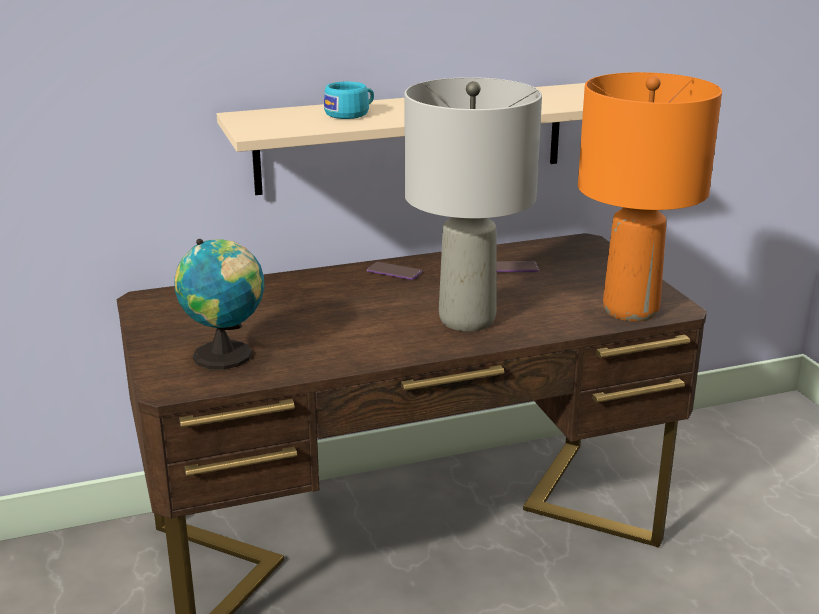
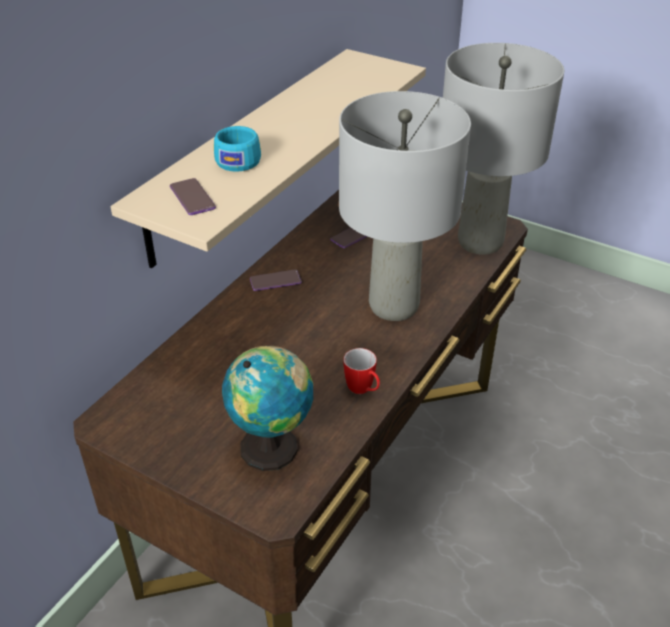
camera: 40 degrees left, 15 degrees up
(275, 121) = (192, 197): none -> phone
(348, 356) = (363, 390): none -> mug
(630, 310) = (480, 242): orange table lamp -> grey table lamp

